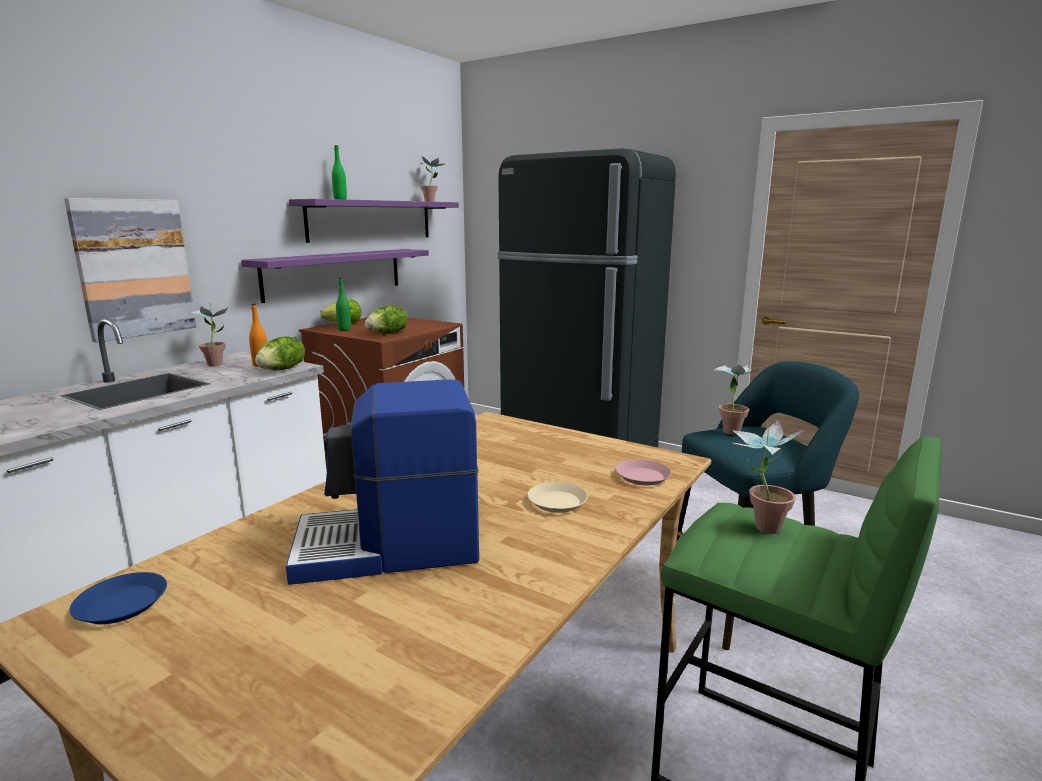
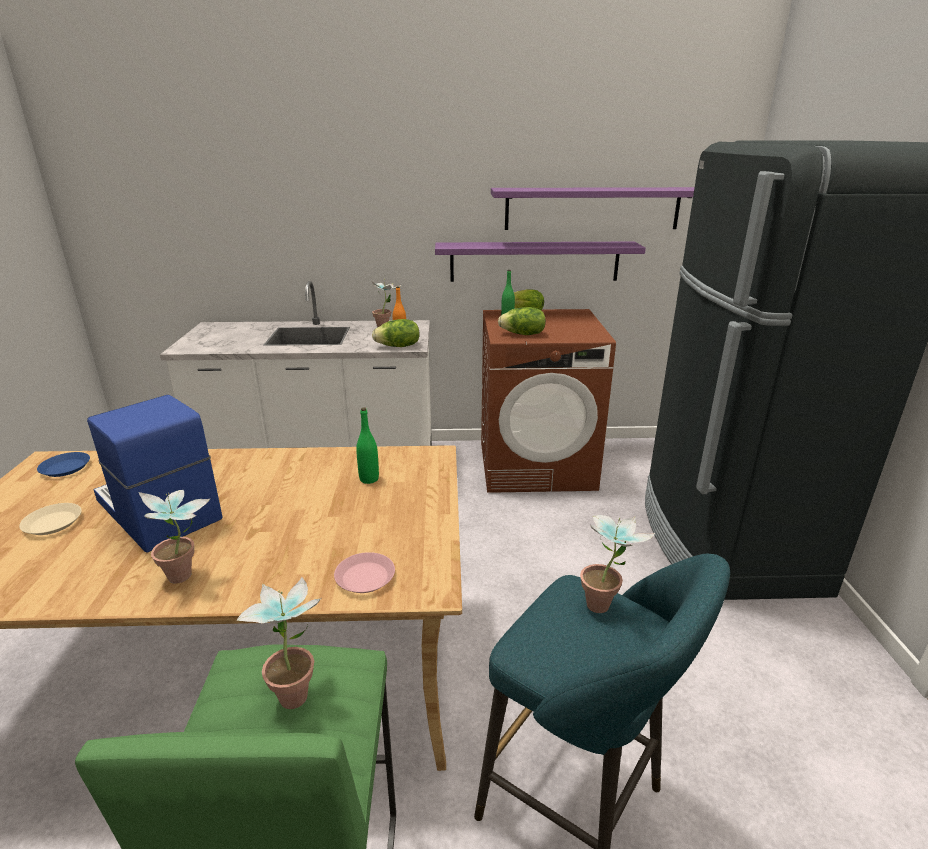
camera: 55 degrees right, 10 degrees up
(134, 268) = (347, 244): picture -> none
(340, 199) = (544, 188): green bottle -> green bottle (369, 479)
(432, 201) = (681, 188): potted plant -> potted plant (187, 577)
(557, 502) = (272, 550): beige plate -> beige plate (52, 523)

